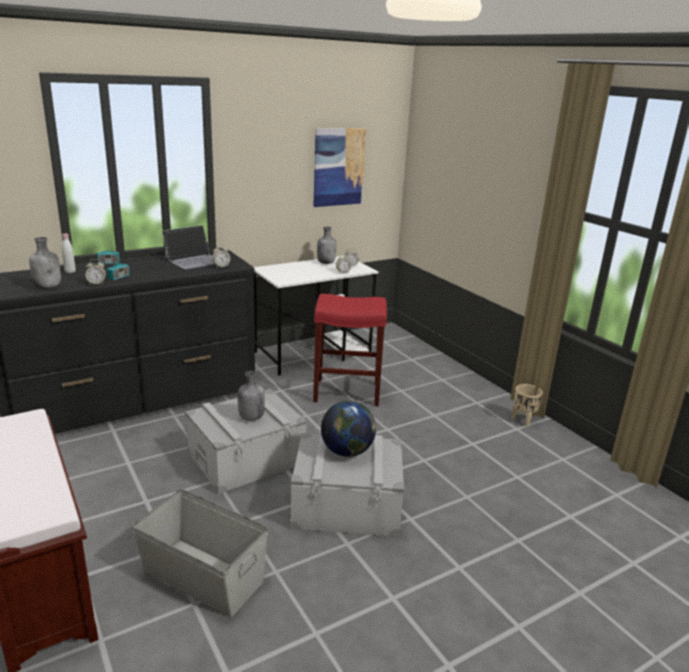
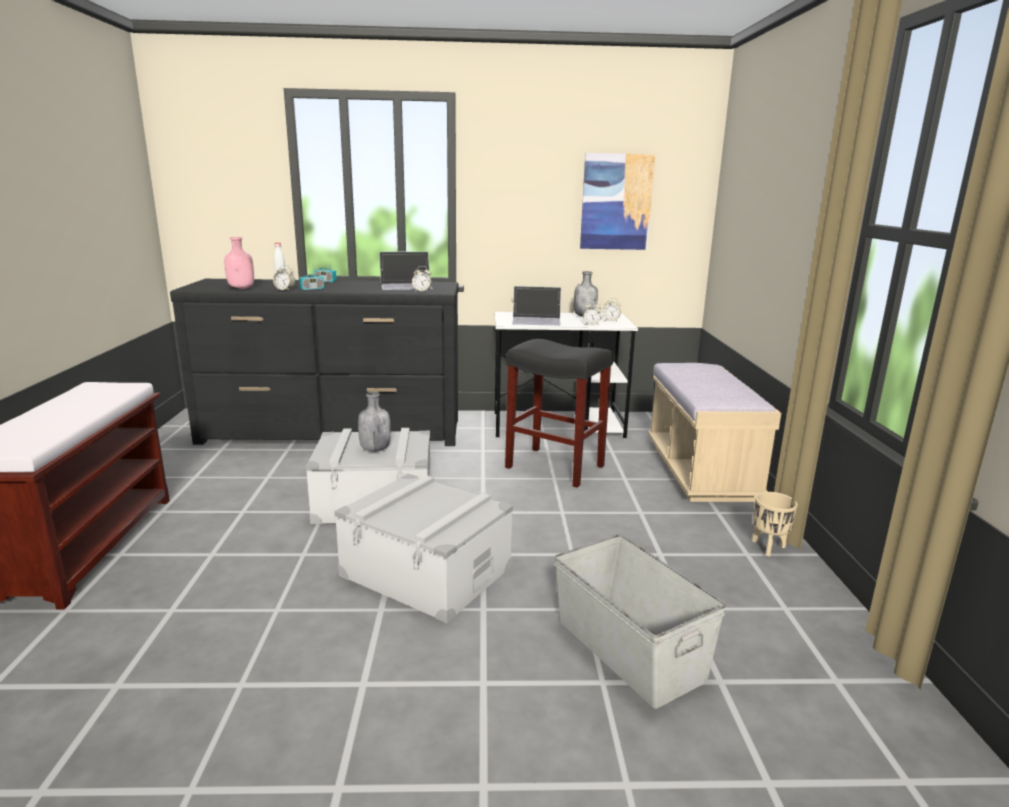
camera: 30 degrees right, 5 degrees down
(48, 287) = (242, 288): grey bottle -> pink bottle
(203, 575) = (210, 588): grey storage box -> grey storage box (629, 648)
(298, 273) = (536, 320): none -> laptop
(345, 392) = (553, 466): red stool -> black stool
(347, 451) = (432, 501): globe -> none
(440, 372) = (700, 471): none -> beige bench

